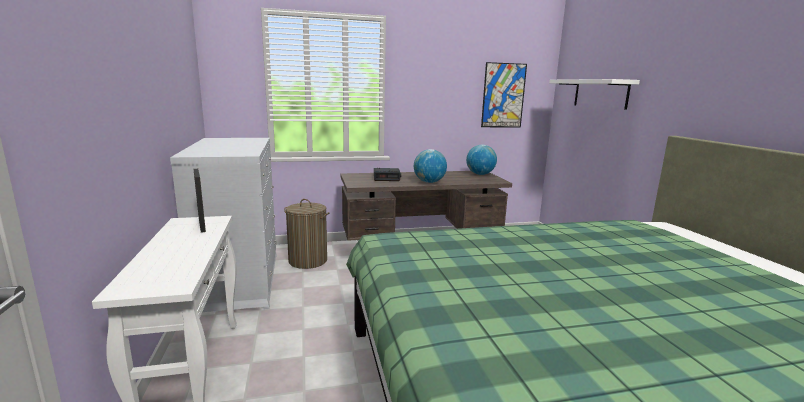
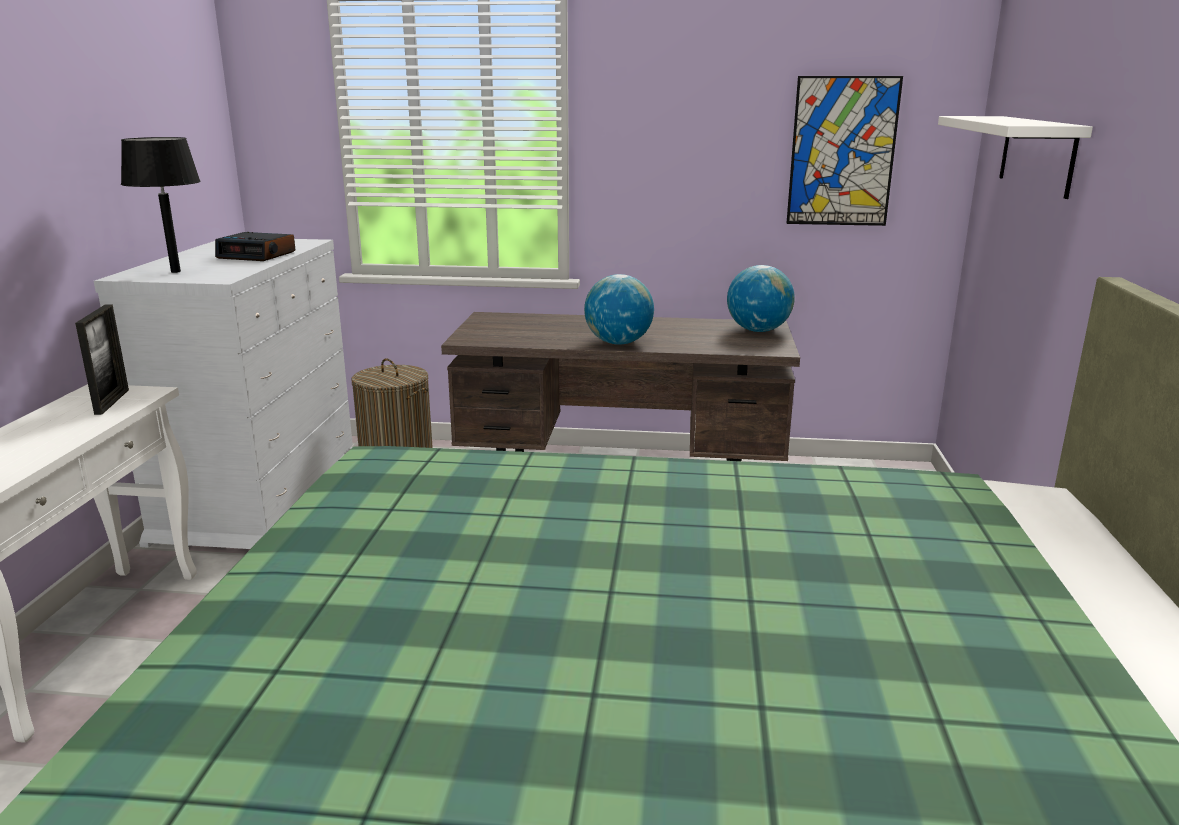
camera: 20 degrees right, 5 degrees up
(213, 152) = (175, 271): none -> black table lamp
(387, 178) = (546, 328): alarm clock -> alarm clock (257, 255)

